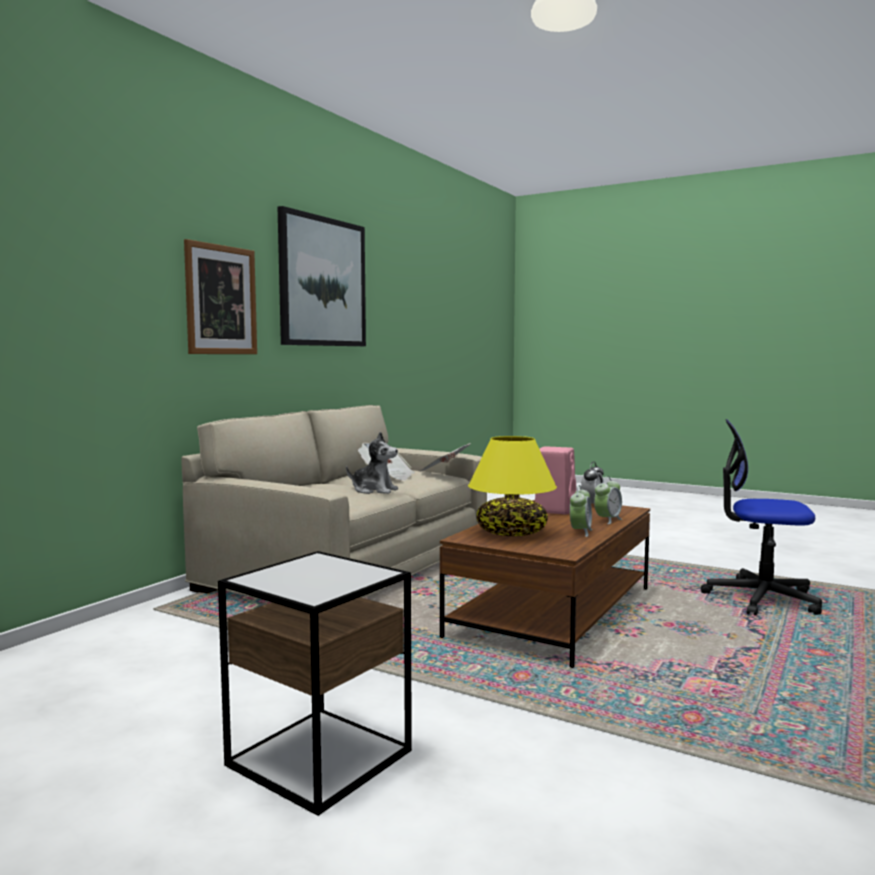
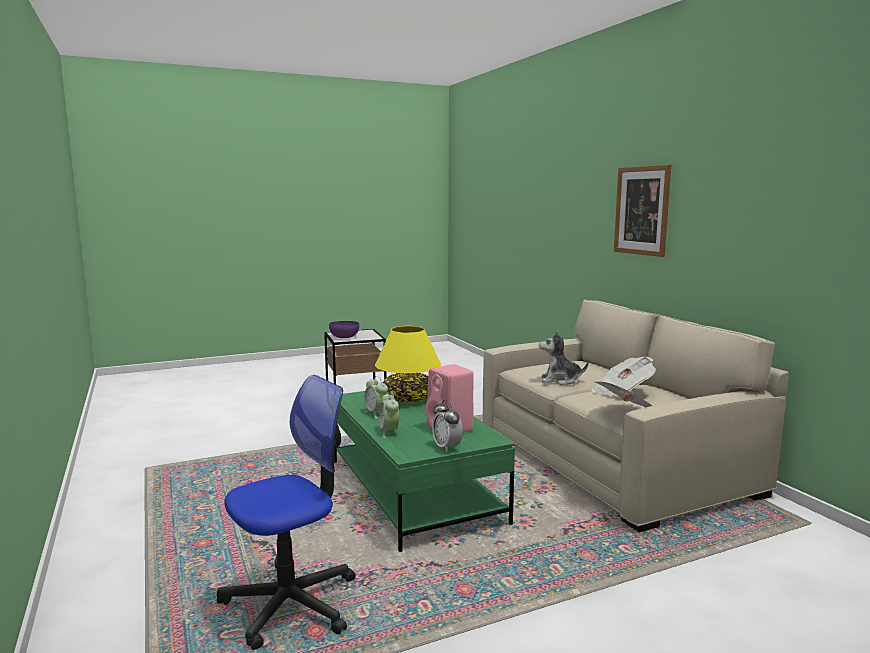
camera: 125 degrees right, 5 degrees up
(322, 282) = (754, 181): picture -> none
(344, 577) = (344, 337): none -> purple bowl
(374, 490) = (560, 380): plush toy -> plush toy turned 45 degrees clockwise
(552, 612) = (414, 491): brown coffee table -> green coffee table

